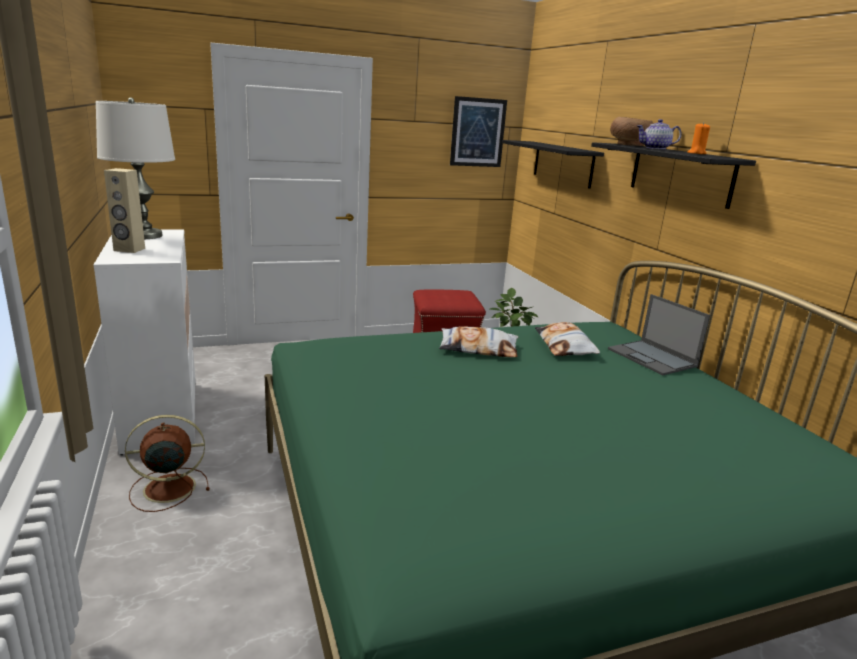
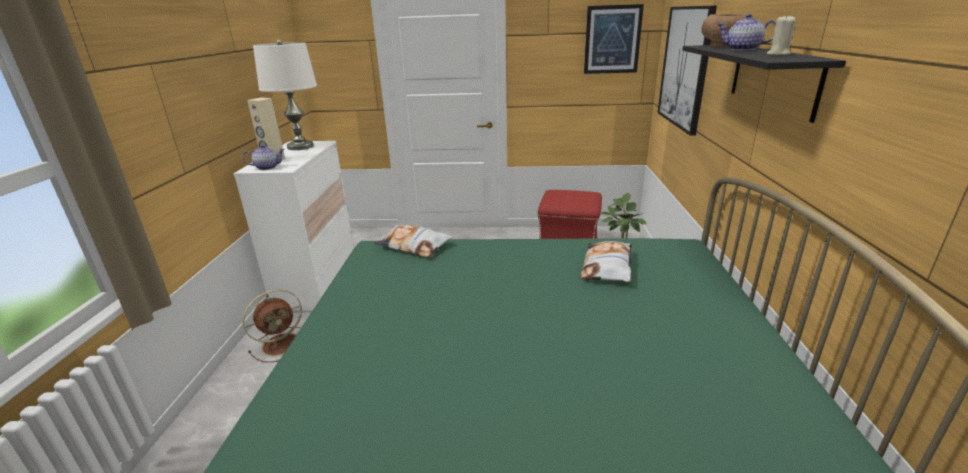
camera: 25 degrees right, 5 degrees up
(135, 258) = (267, 167): none -> teapot
(167, 488) = (283, 344): brown fan -> brown fan turned 135 degrees clockwise
(478, 349) = (514, 262): pillow -> pillow (413, 245)
(563, 163) = (685, 67): black shelf -> picture
(652, 358) = (699, 292): laptop -> none
(696, 153) = (777, 54): orange candle -> beige candle

